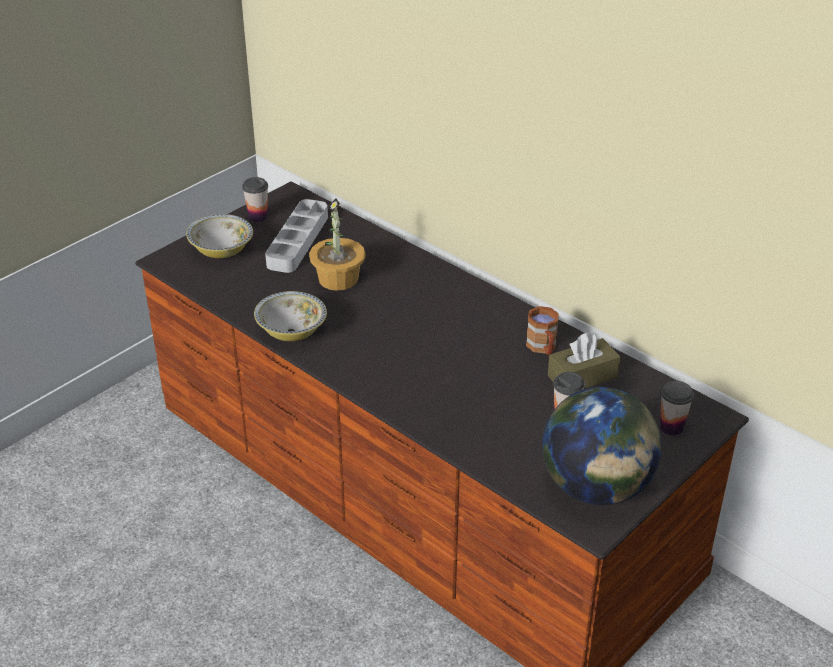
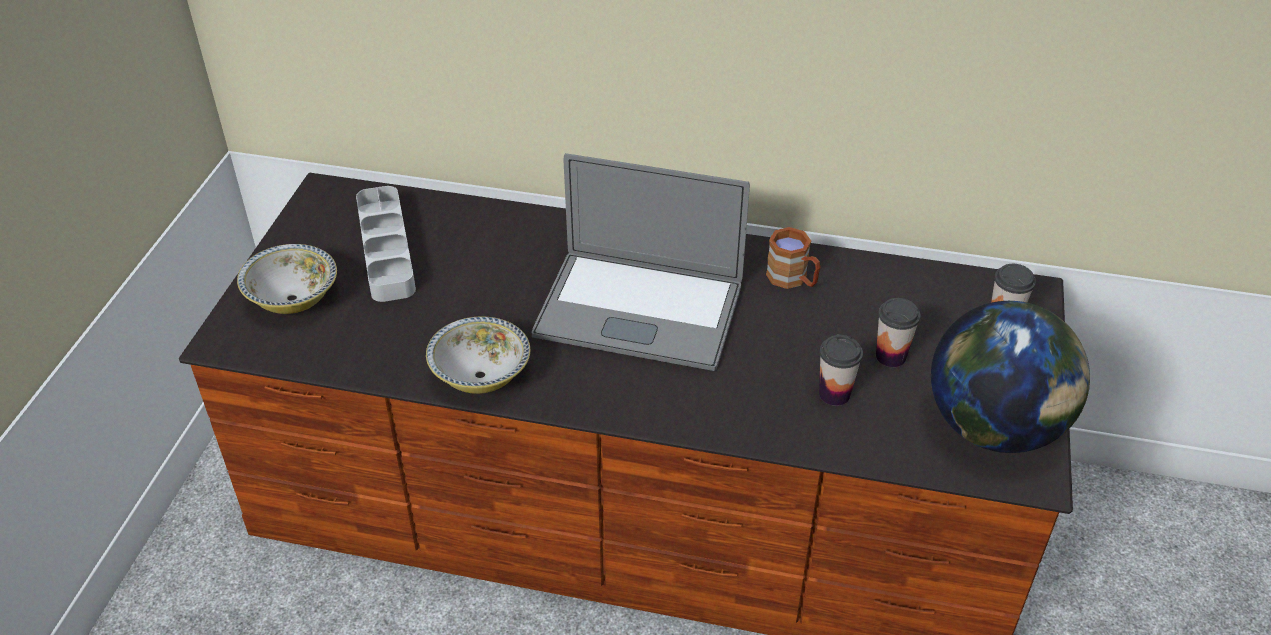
camera: 30 degrees left, 5 degrees up
(258, 217) = (305, 235): cup -> cup (834, 394)
(339, 278) = (482, 281): potted plant -> none
(422, 329) = (639, 310): none -> laptop
(582, 376) = (864, 298): brown tissue box -> none

